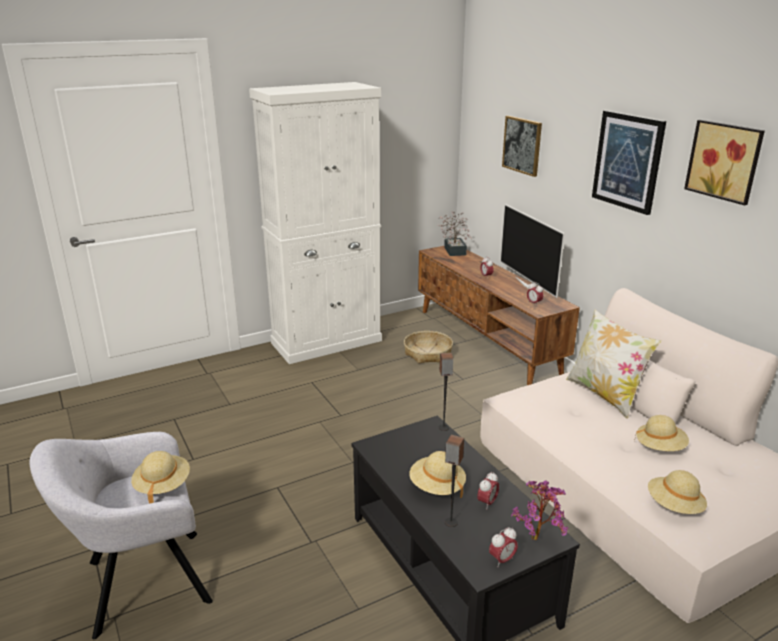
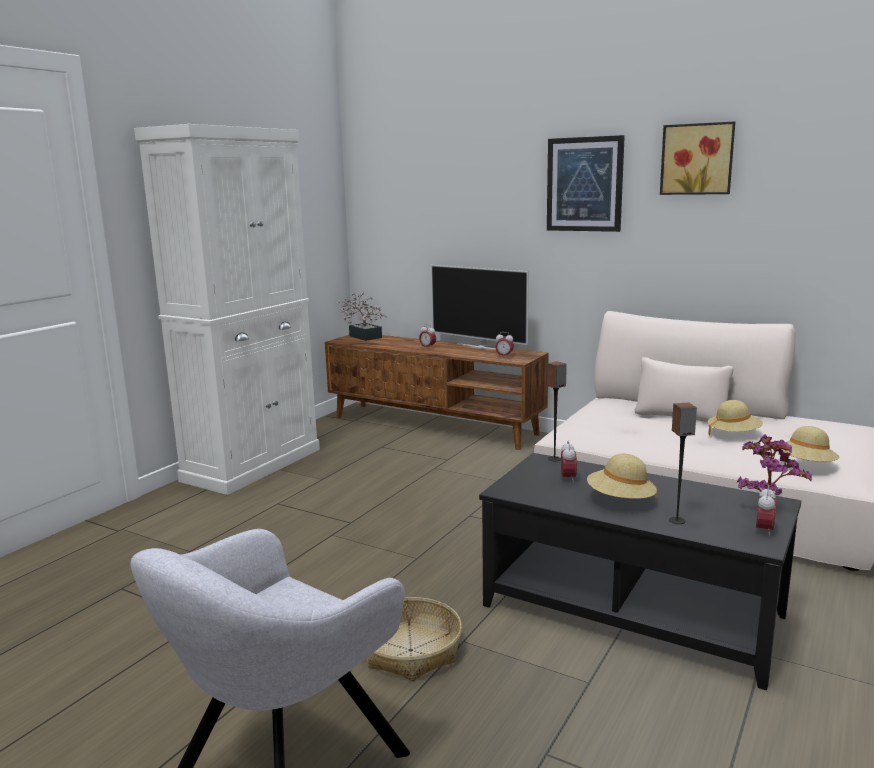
camera: 30 degrees left, 10 degrees down
(162, 485) = (300, 597): beige hat -> none
(428, 353) = (385, 448): basket -> basket (410, 650)
(487, 503) = (684, 497): alarm clock -> alarm clock (568, 479)
(522, 145) = (442, 198): picture -> none
(604, 395) = (640, 413): pillow -> none

